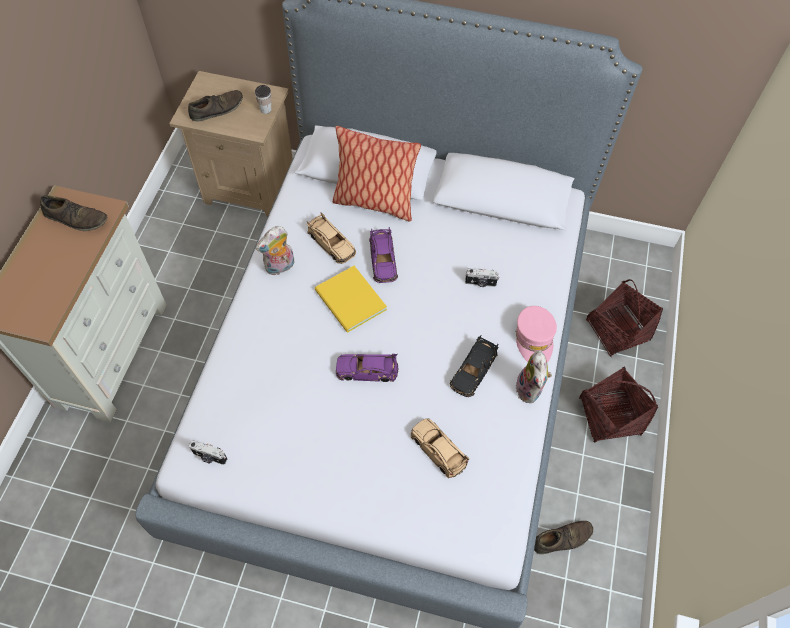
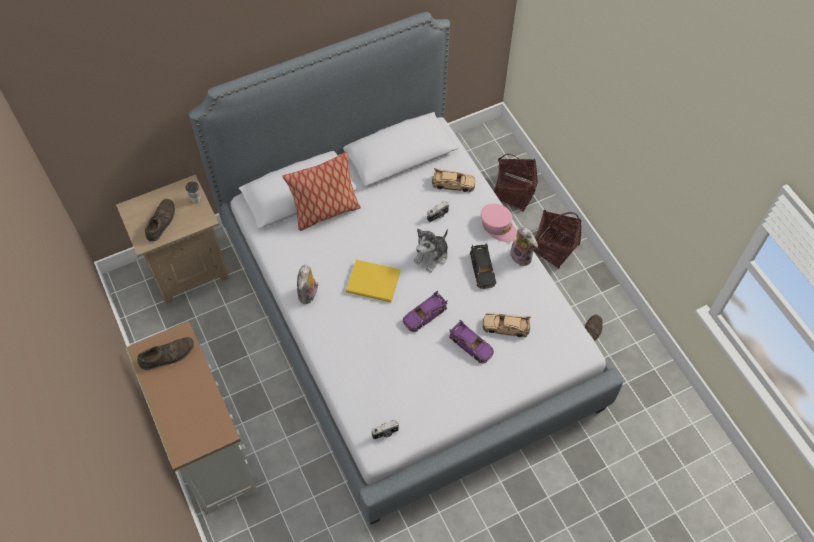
camera: 40 degrees left, 0 degrees up
(331, 243) = (325, 256): beige toy car -> beige toy car (453, 183)
(383, 260) = (368, 244): purple toy car -> purple toy car (471, 345)
(434, 318) = (432, 256): none -> plush toy

